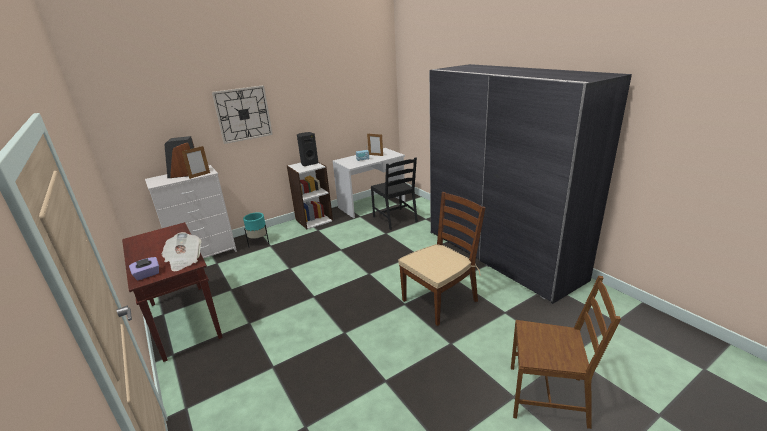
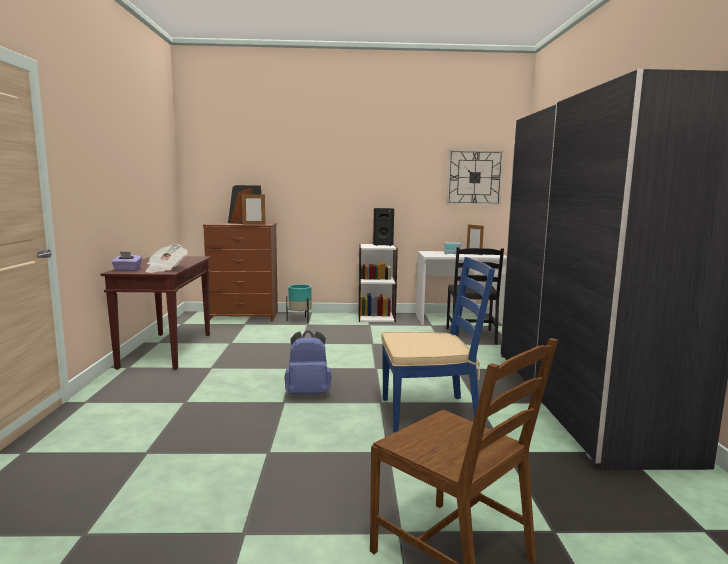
camera: 30 degrees right, 15 degrees down
(205, 254) = (244, 316): white dresser -> brown dresser
(243, 114) = (322, 176): wall clock -> wall clock (474, 177)
(351, 316) = (308, 393): none -> blue backpack
(440, 300) = (430, 413): brown chair -> blue chair

